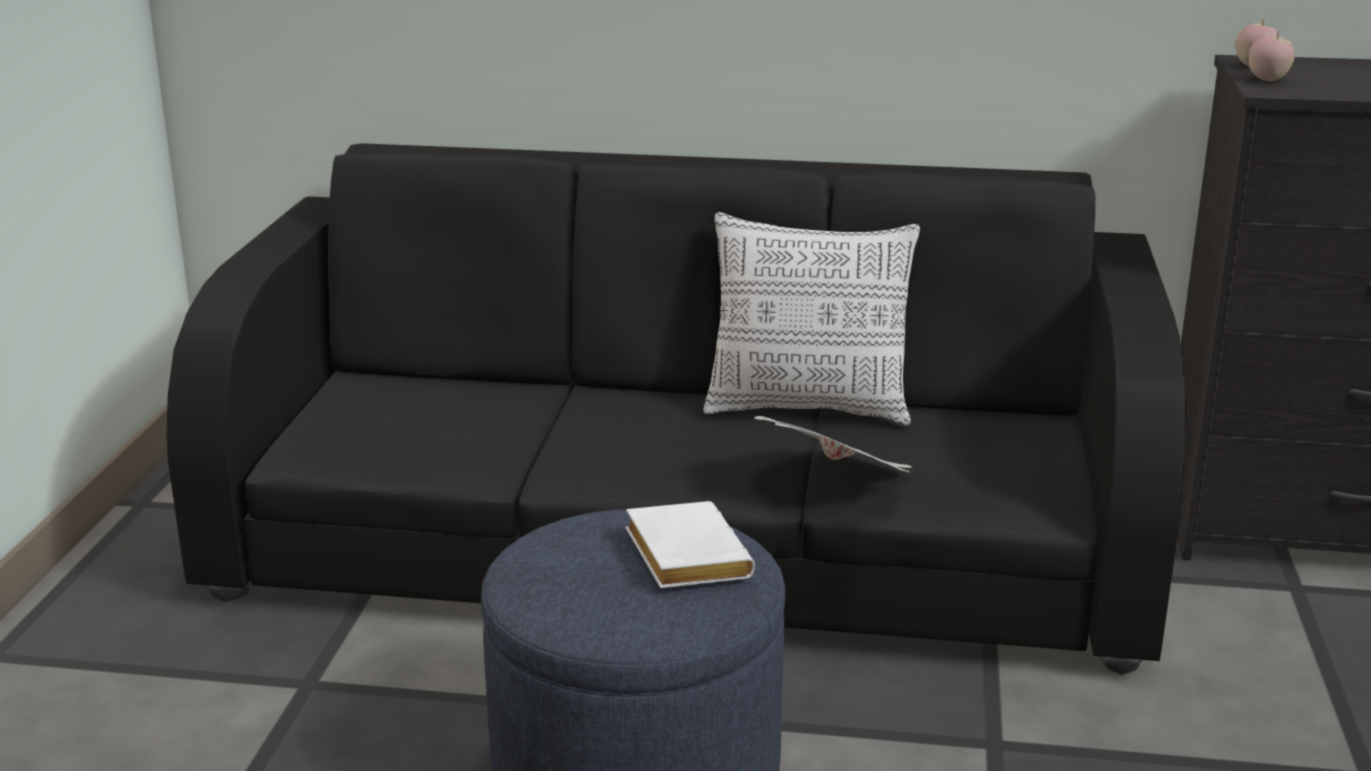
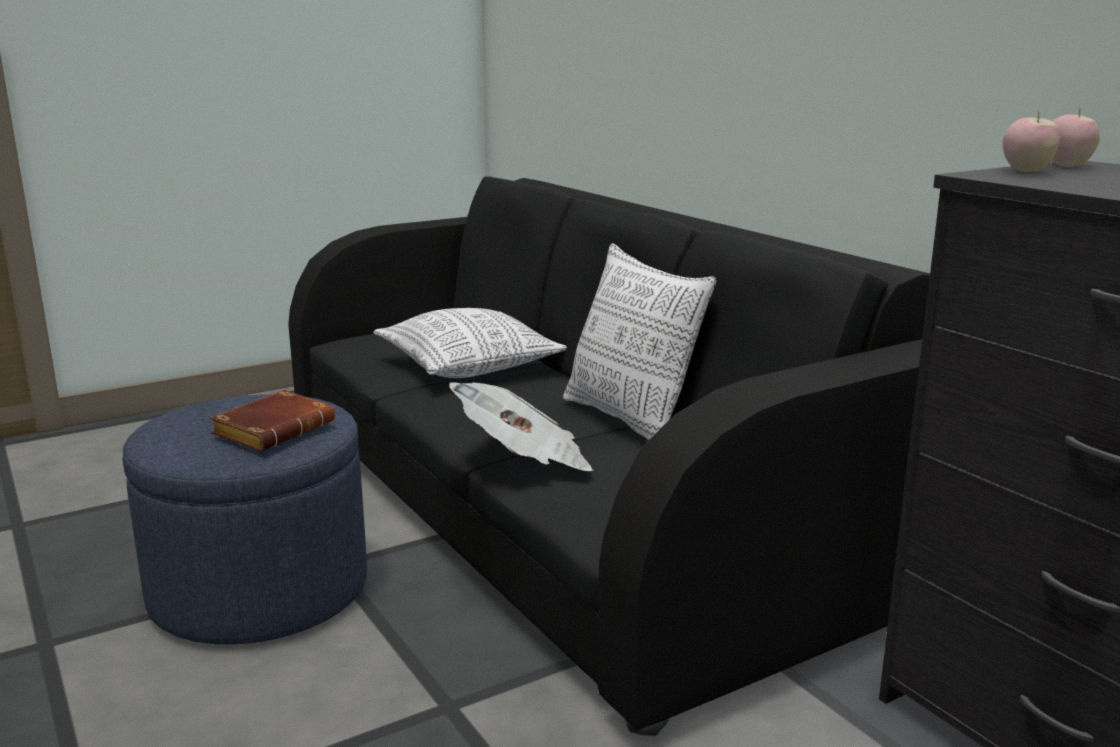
camera: 50 degrees right, 5 degrees down
(521, 420) = (469, 366): none -> pillow
(682, 555) = (274, 429): white book -> brown book

